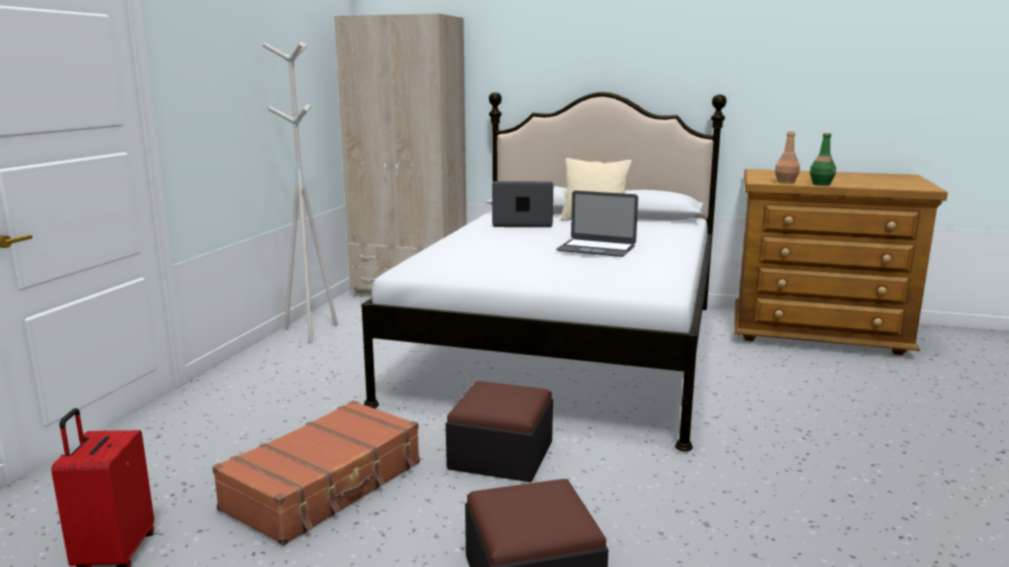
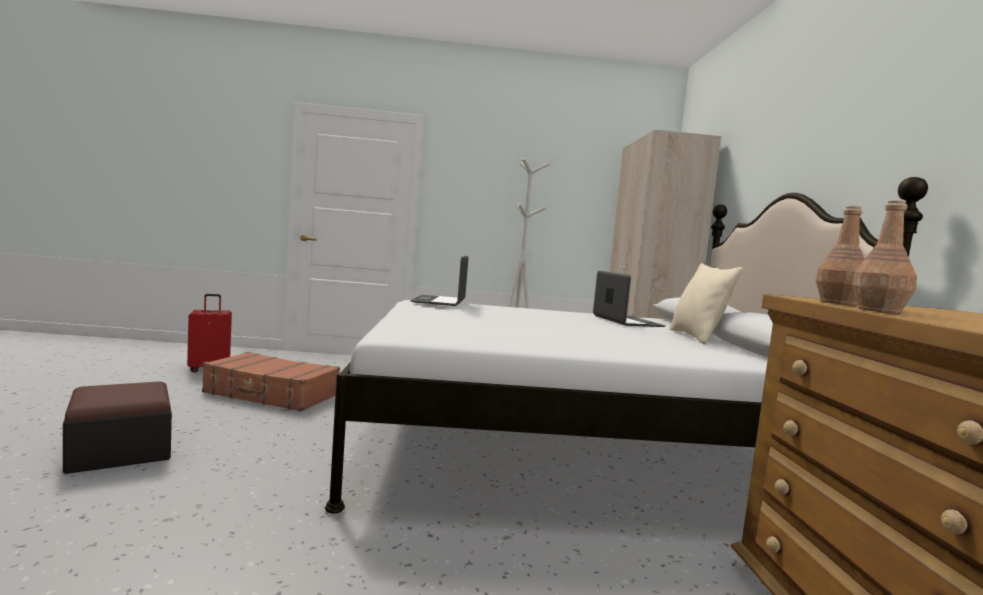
camera: 70 degrees right, 10 degrees down
(501, 455) = (315, 434): ottoman -> none
(596, 248) = (546, 328): laptop -> laptop (439, 301)
(821, 184) = (879, 311): green bottle -> brown bottle

